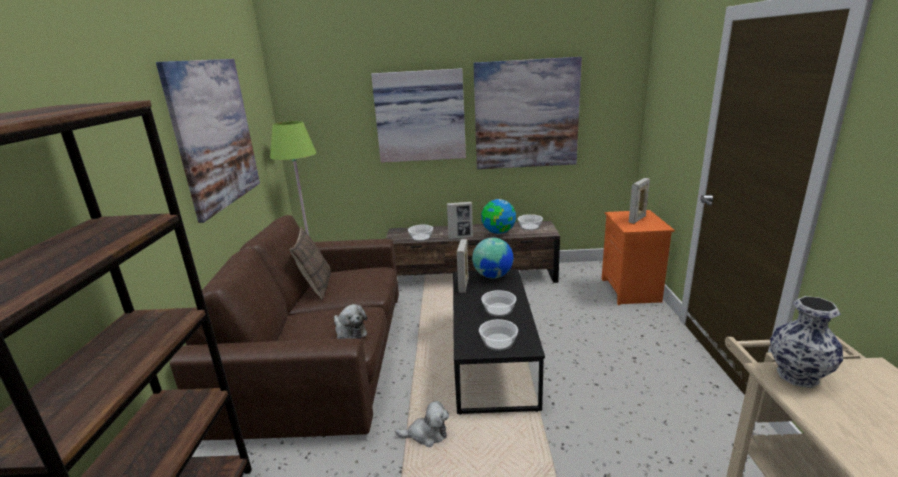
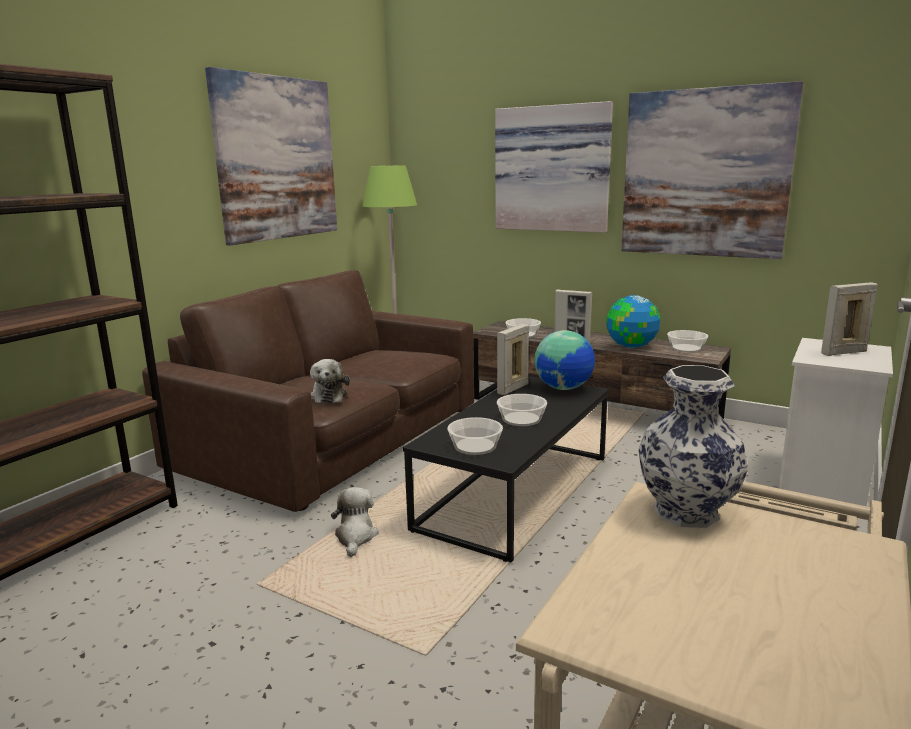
camera: 30 degrees right, 5 degrees down
(316, 286) = (356, 357): pillow -> none
(426, 434) = (355, 537): plush toy -> plush toy turned 120 degrees counterclockwise
(631, 291) = (825, 480): orange nightstand -> white nightstand

